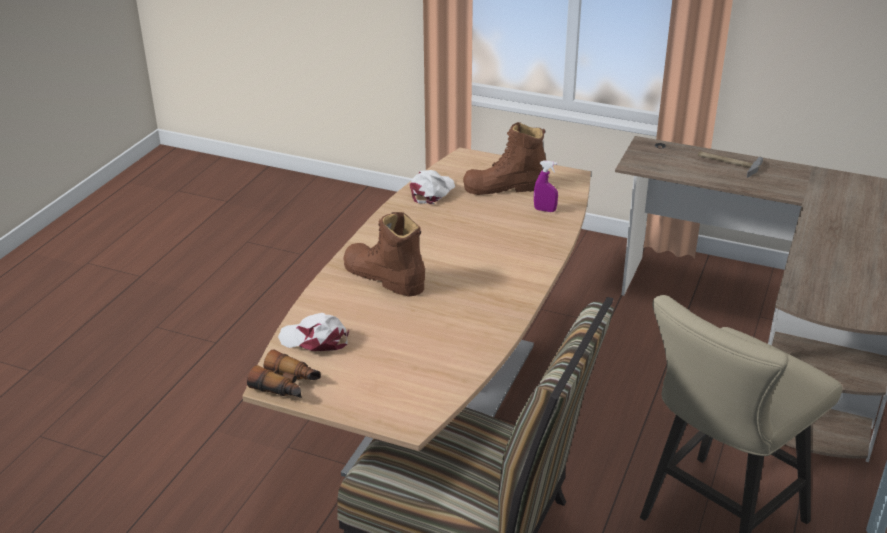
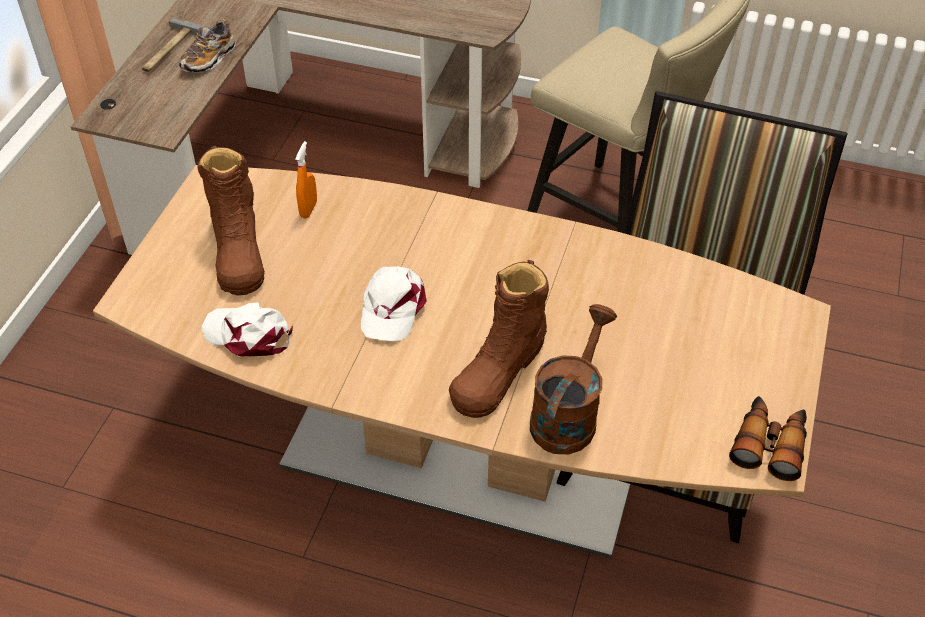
camera: 95 degrees left, 15 degrees up
(315, 339) = (664, 428): white cap -> white cap (392, 308)
(338, 301) = (567, 414): none -> brown watering can
(545, 210) = (308, 209): purple spray bottle -> orange spray bottle
(721, 177) = (209, 59): none -> shoe

